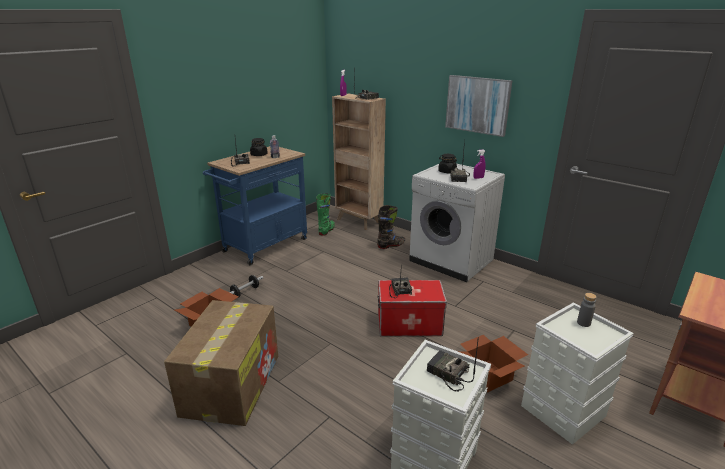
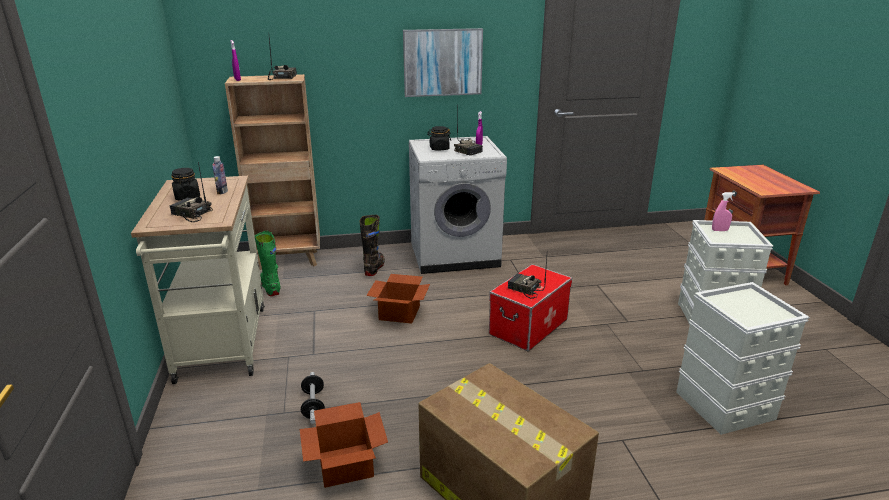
camera: 50 degrees left, 0 degrees up
(263, 246) = (222, 345): blue cart -> beige cart
(447, 374) = (749, 305): radio -> none
(489, 375) = (644, 326): cardboard box -> cardboard box (400, 312)
(583, 323) = (719, 230): grey bottle -> pink spray bottle

